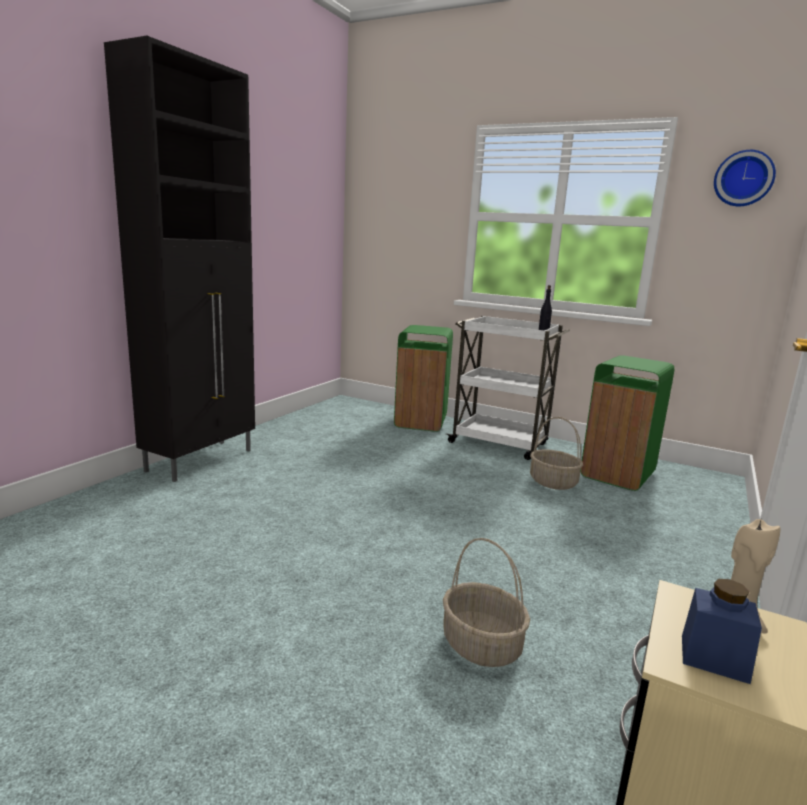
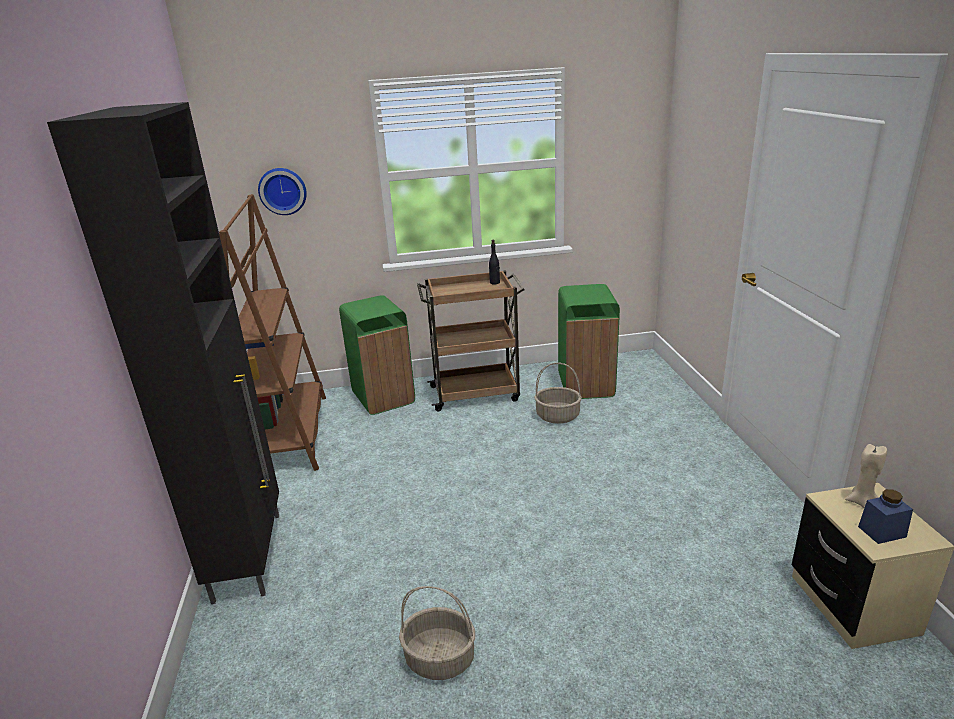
camera: 35 degrees left, 10 degrees up
(323, 417) = (287, 436): none -> brown bookcase
(480, 645) = (679, 584): basket -> basket (439, 659)
(500, 444) = (476, 393): white cart -> brown cart
(743, 179) = (621, 118): wall clock -> wall clock (283, 191)

